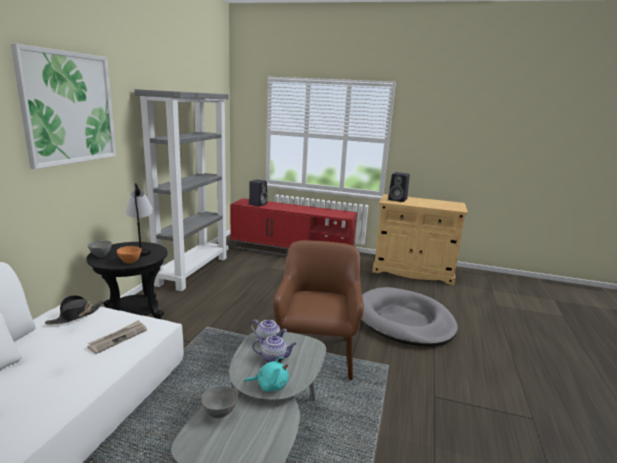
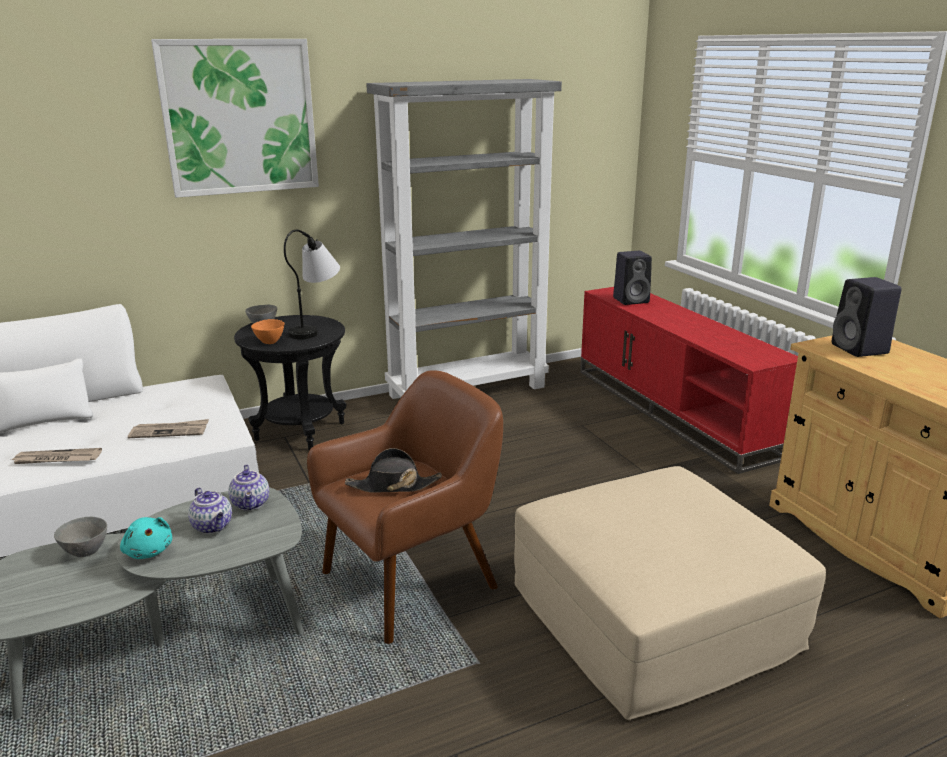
camera: 50 degrees right, 5 degrees up
(64, 389) = (56, 459): none -> newspaper
(76, 315) = (186, 392): black hat -> black hat (393, 485)
(404, 320) = (654, 617): grey dog bed -> beige ottoman

